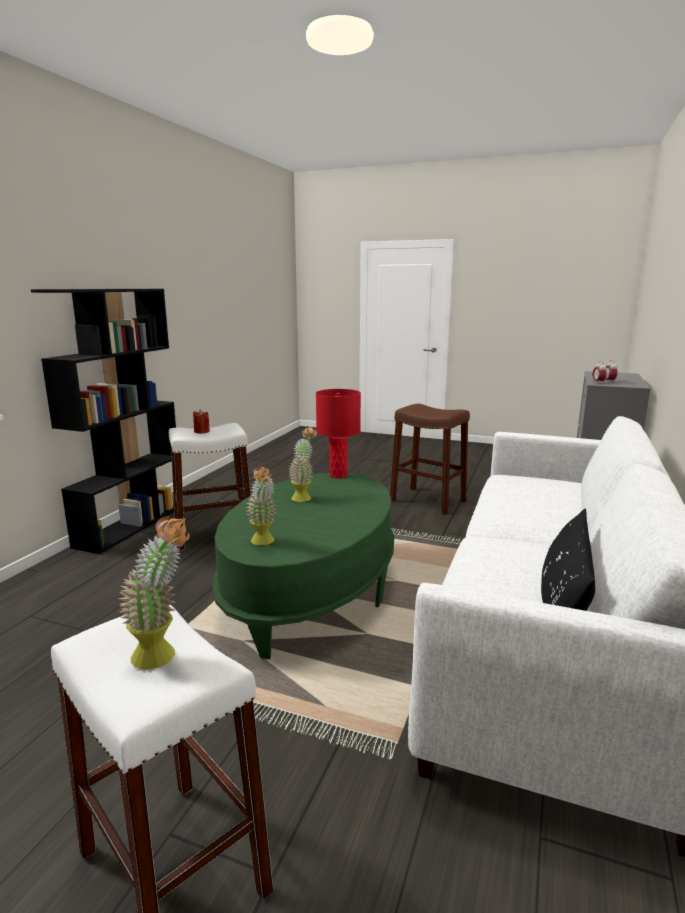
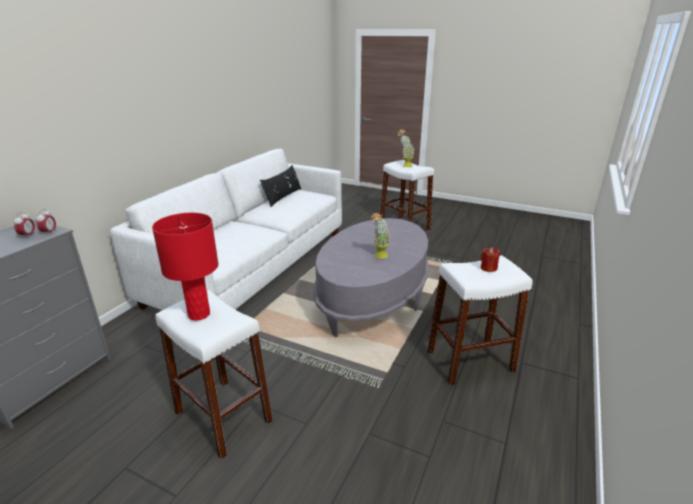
camera: 175 degrees left, 10 degrees up
(131, 525) = (570, 382): black bookcase -> none
(263, 543) = (397, 227): potted plant -> none
(311, 591) = (372, 298): green coffee table -> grey coffee table
(338, 475) = (351, 280): red table lamp -> red table lamp (199, 314)
(428, 500) = (223, 416): brown stool -> white stool

